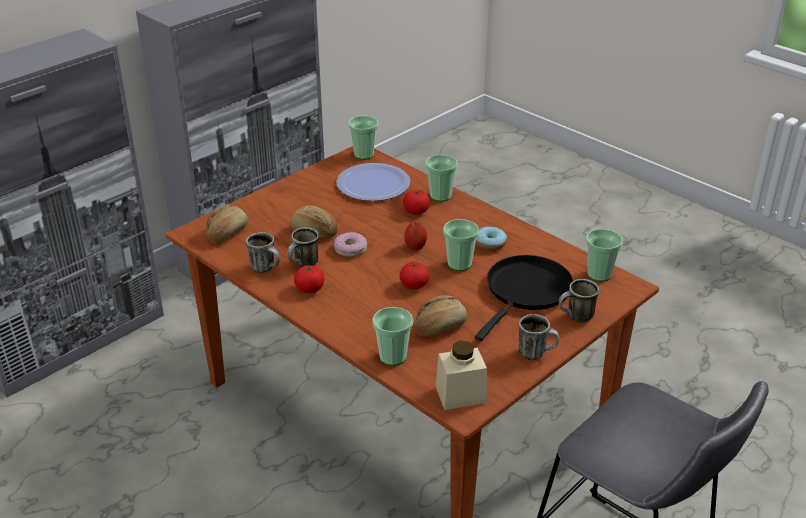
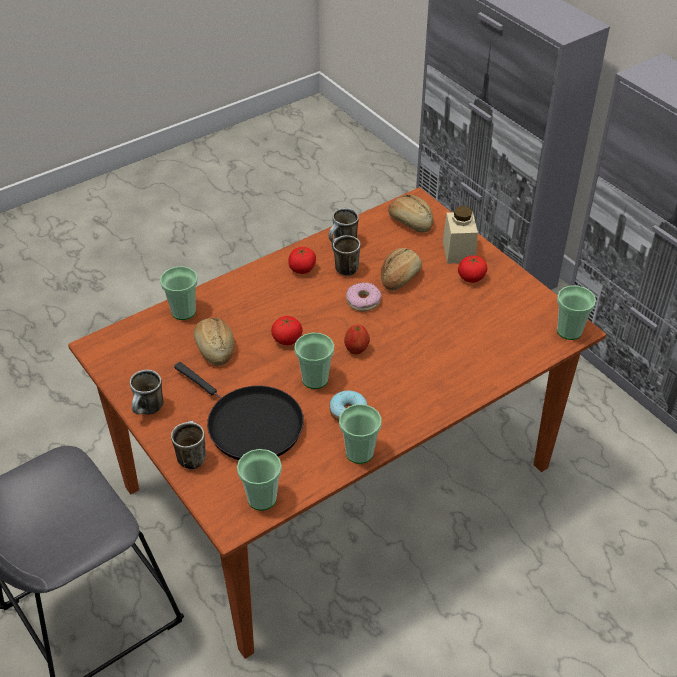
camera: 100 degrees right, 10 degrees up
(373, 184) = (496, 331): plate -> none
(416, 211) = (429, 360): tomato -> tomato (471, 277)
(440, 196) = (461, 386): cup -> cup (359, 453)
(461, 395) = (116, 347): beige jar -> beige jar (458, 251)

